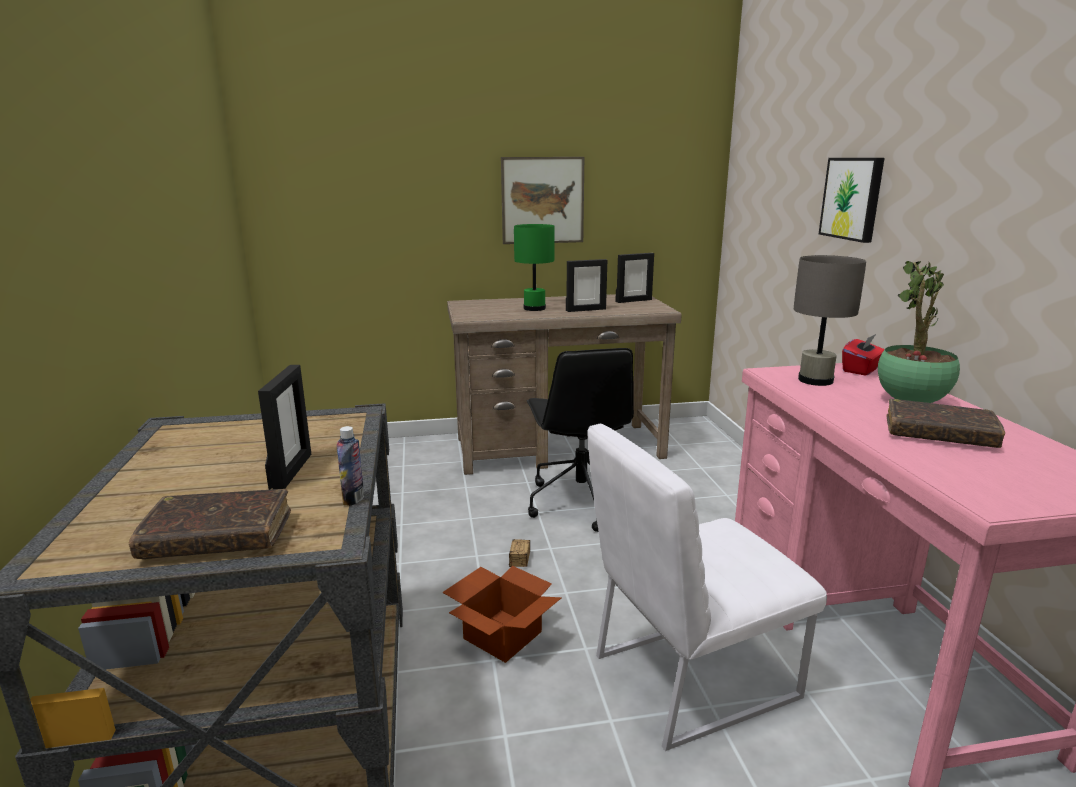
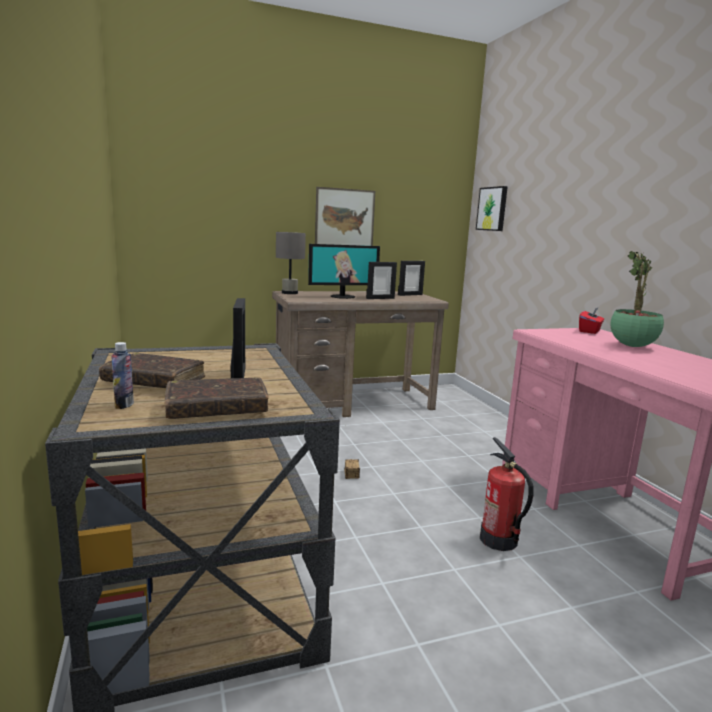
camera: 10 degrees left, 5 degrees down
(353, 499) = (300, 390): bottle -> bottle (124, 405)
(502, 634) = (356, 520): cardboard box -> none
(535, 308) = (342, 296): green table lamp -> monitor
(579, 500) = (381, 436): black office chair -> none
(689, 677) = (498, 540): white chair -> fire extinguisher
(815, 380) = (565, 335): grey table lamp -> grey table lamp (290, 293)
(852, 198) = (573, 221): picture -> picture (492, 209)
(939, 434) = (660, 360): brown book -> brown book (154, 381)

